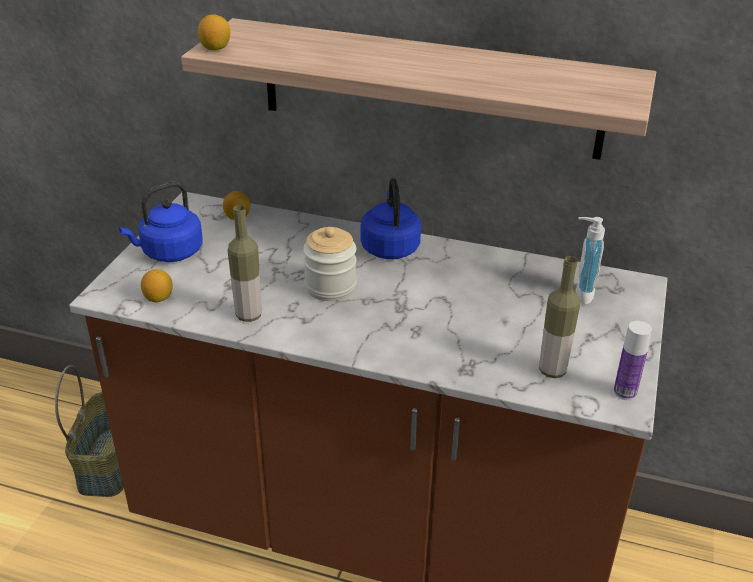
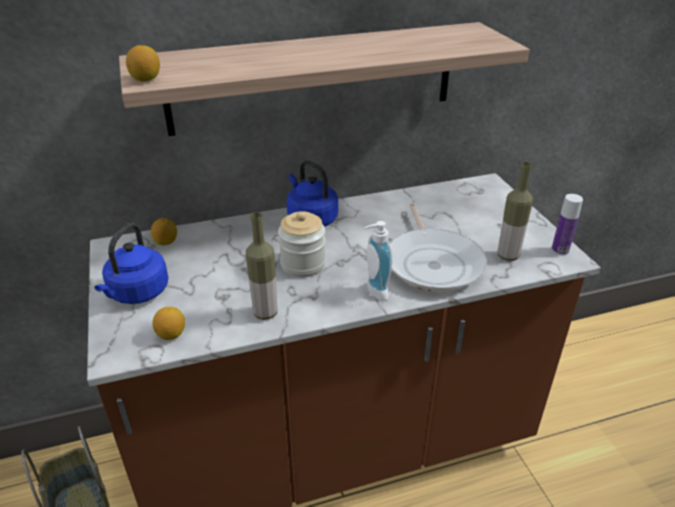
camera: 35 degrees left, 0 degrees up
(460, 340) = (433, 262): none -> frying pan
(580, 293) = (463, 201): soap dispenser -> soap dispenser (374, 292)

